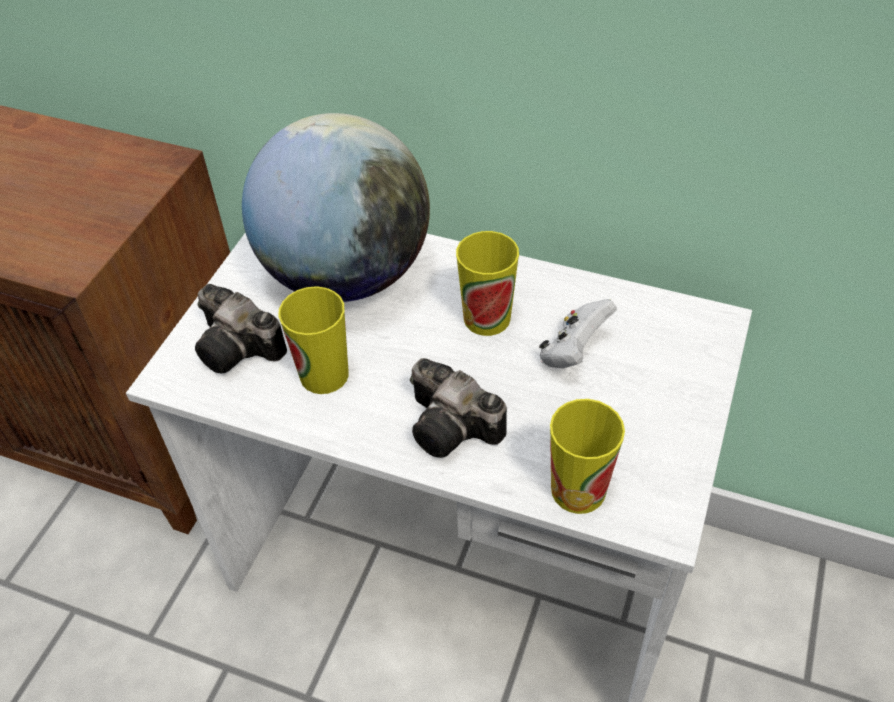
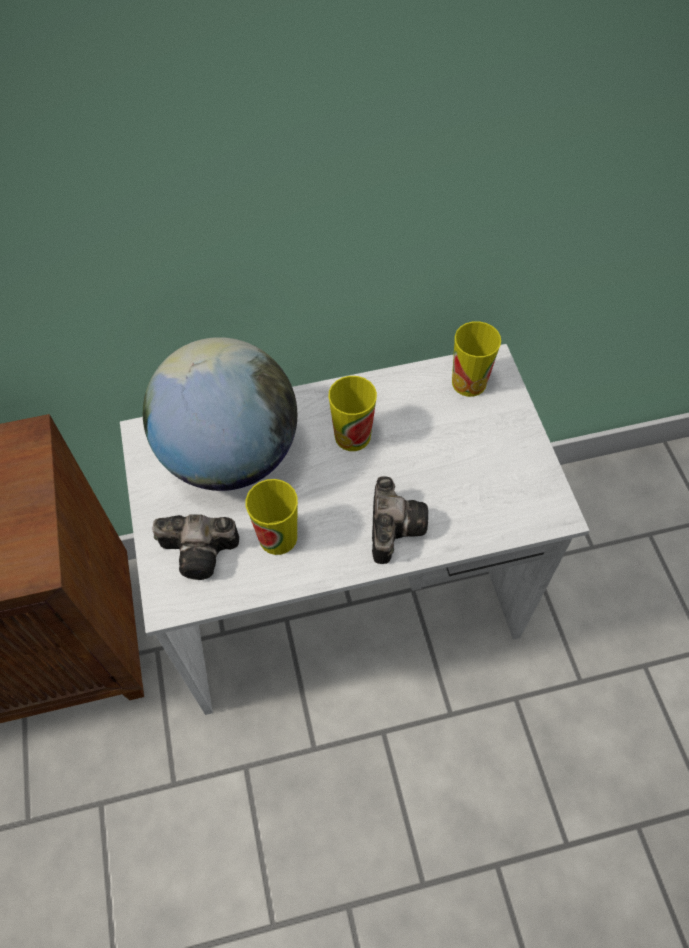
camera: 35 degrees left, 10 degrees up
(455, 428) = (393, 525): camera -> camera turned 90 degrees counterclockwise
(573, 351) = (424, 430): white game controller -> none
(578, 490) = (495, 522): cup -> cup (469, 382)

